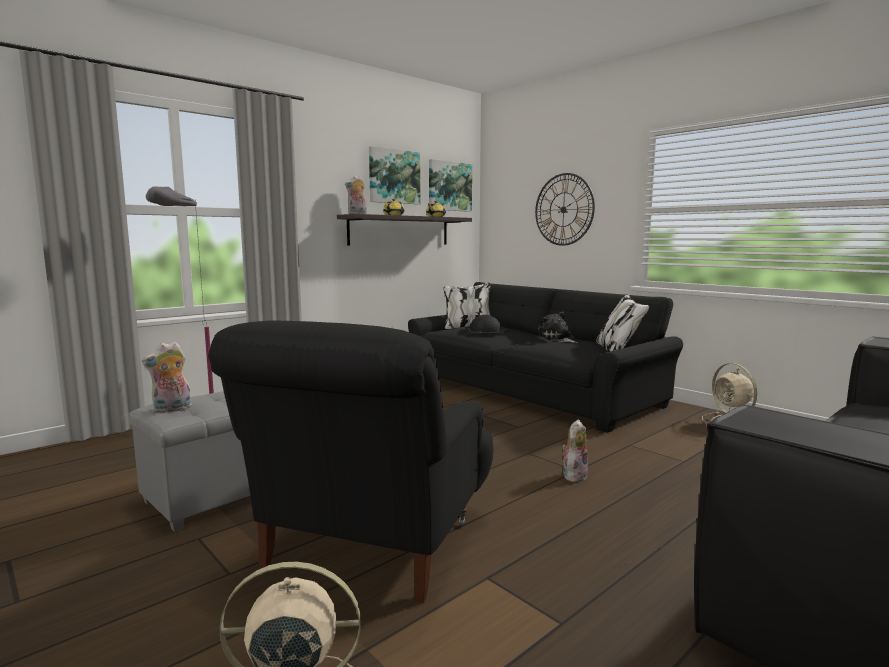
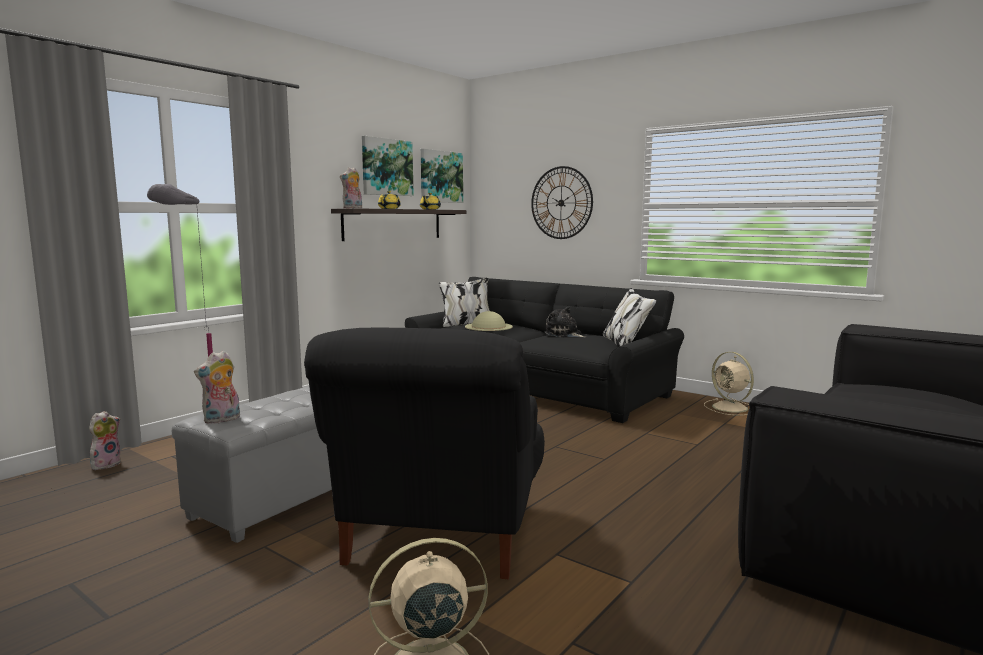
camera: 10 degrees left, 0 degrees up
(485, 329) = (488, 326): black hat -> beige hat
(574, 475) = (604, 463): plush toy -> plush toy (106, 464)

